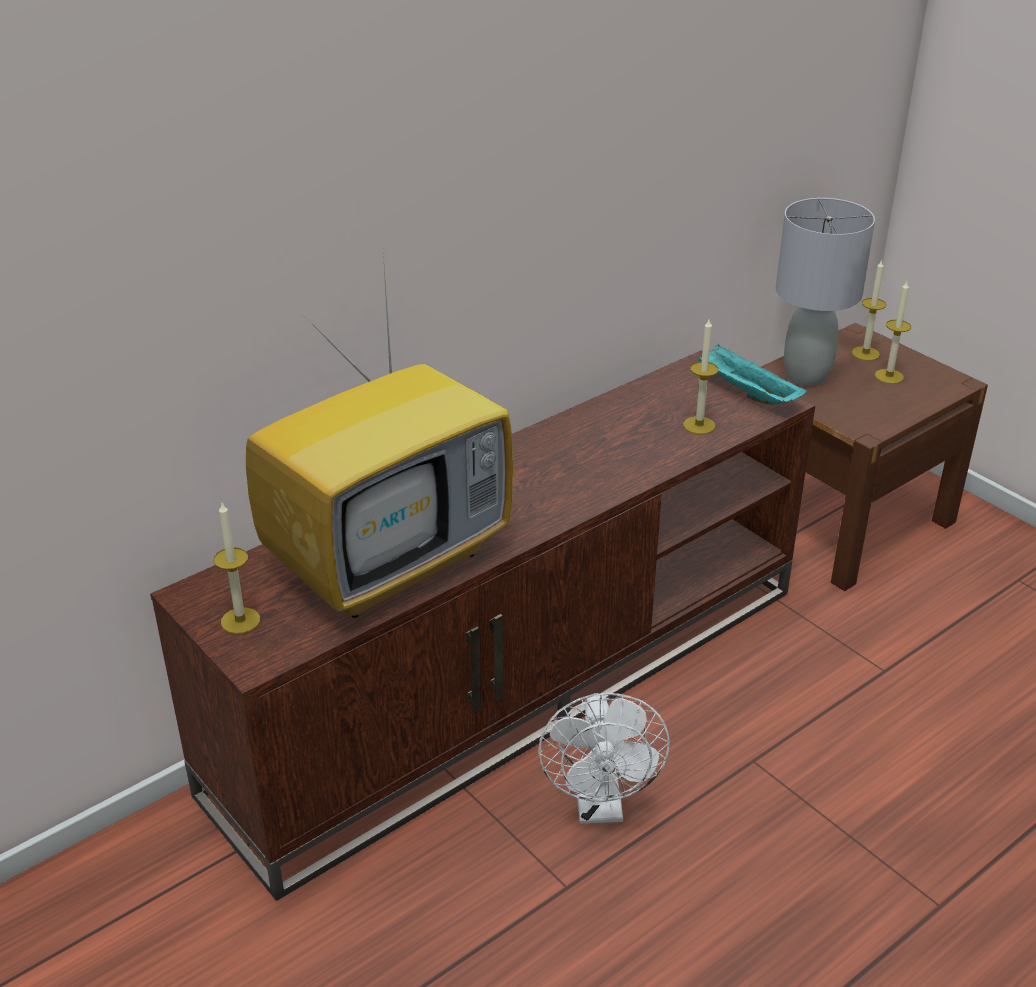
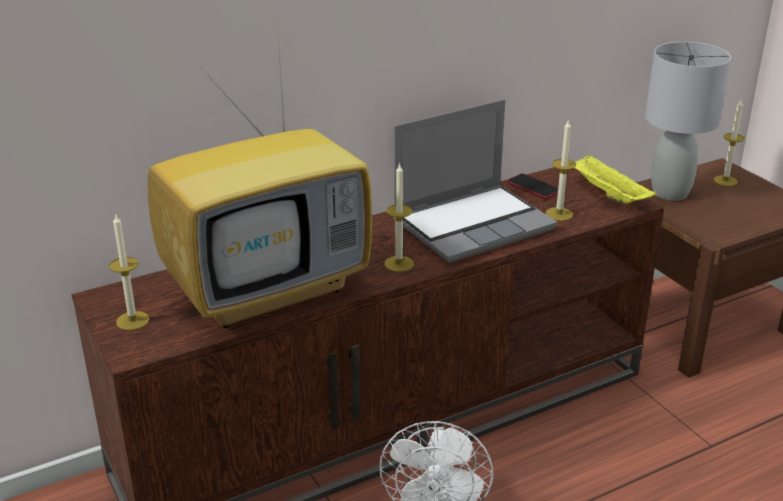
camera: 10 degrees right, 5 degrees down
(604, 449) = (474, 224): none -> laptop
(660, 391) = (533, 187): none -> phone
(746, 392) = (606, 194): turquoise tray -> yellow tray
(889, 376) = (742, 199): candle -> candle (399, 264)

